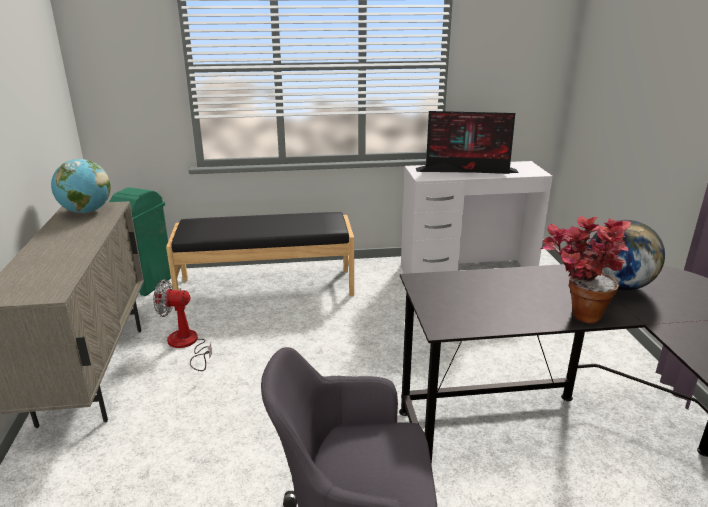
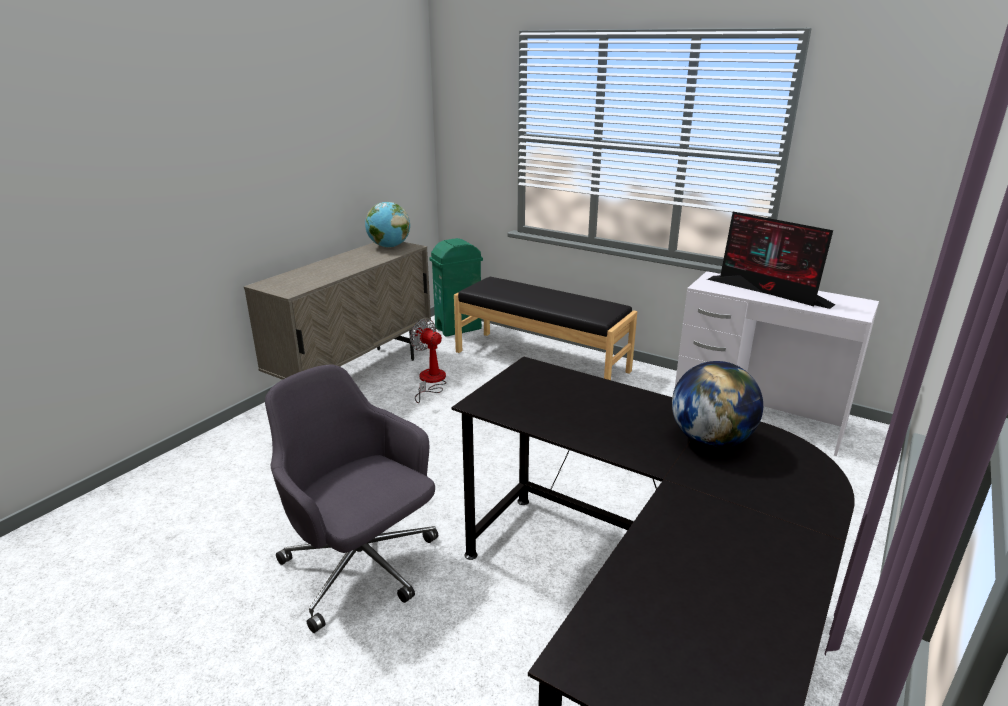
camera: 40 degrees right, 0 degrees up
(574, 314) = (610, 441): potted plant -> none

